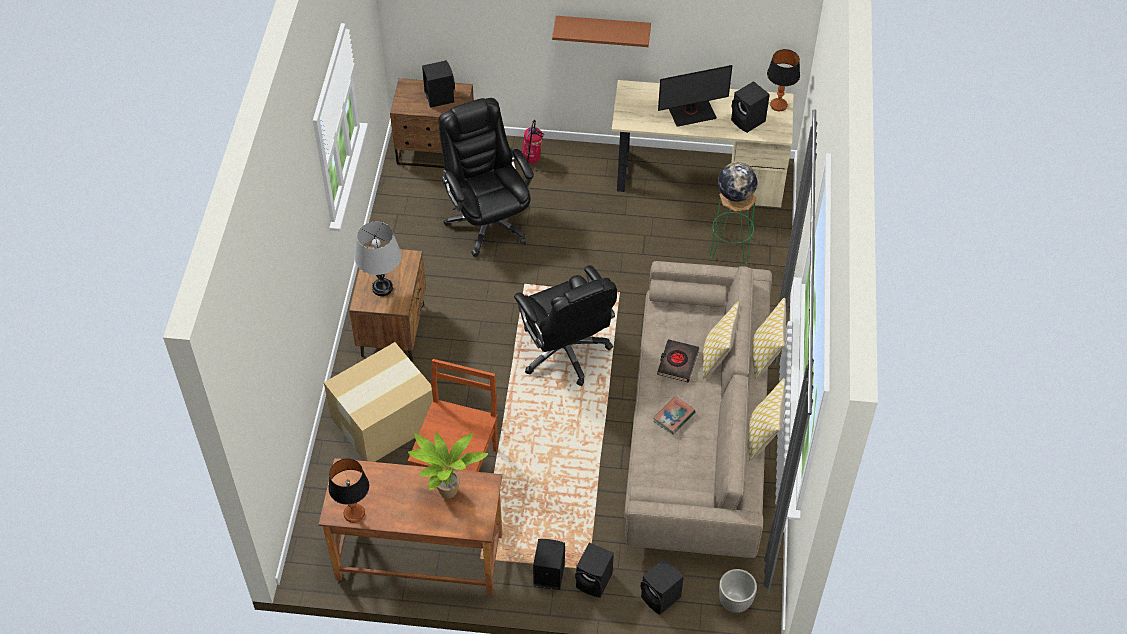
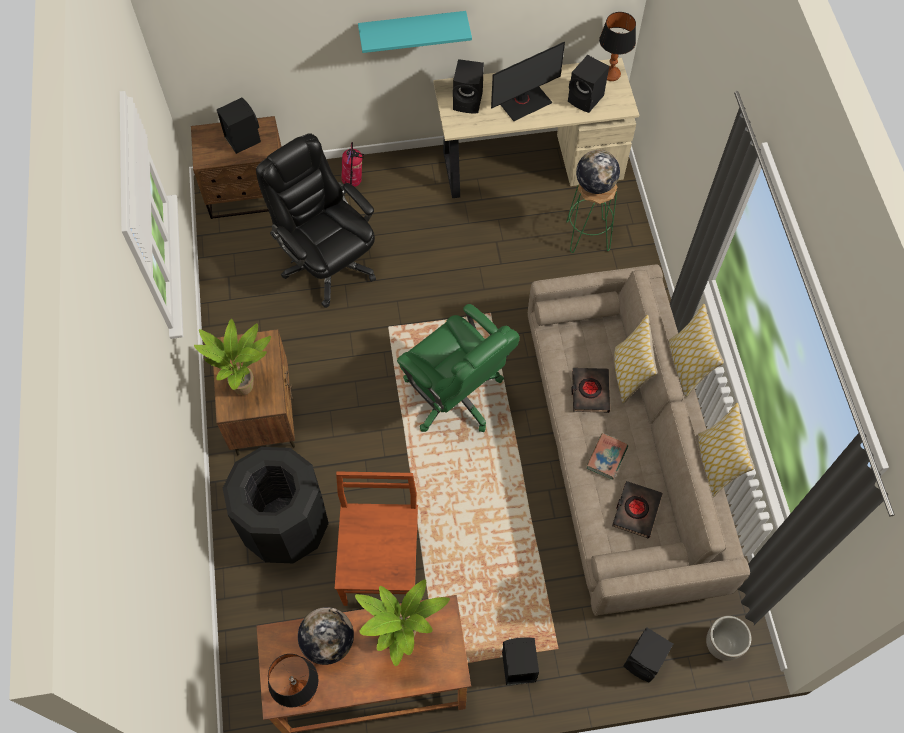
camera: 15 degrees left, 10 degrees up
(382, 288) = (246, 386): grey table lamp -> potted plant
(386, 420) = (286, 526): cardboard box -> black trash can
(387, 483) = (328, 642): none -> globe
(565, 352) = (455, 396): black office chair -> green office chair
(595, 581) = (569, 661): black speaker -> black speaker (469, 101)
(603, 30) = (412, 29): brown shelf -> turquoise shelf
(685, 463) = (636, 510): none -> black book

